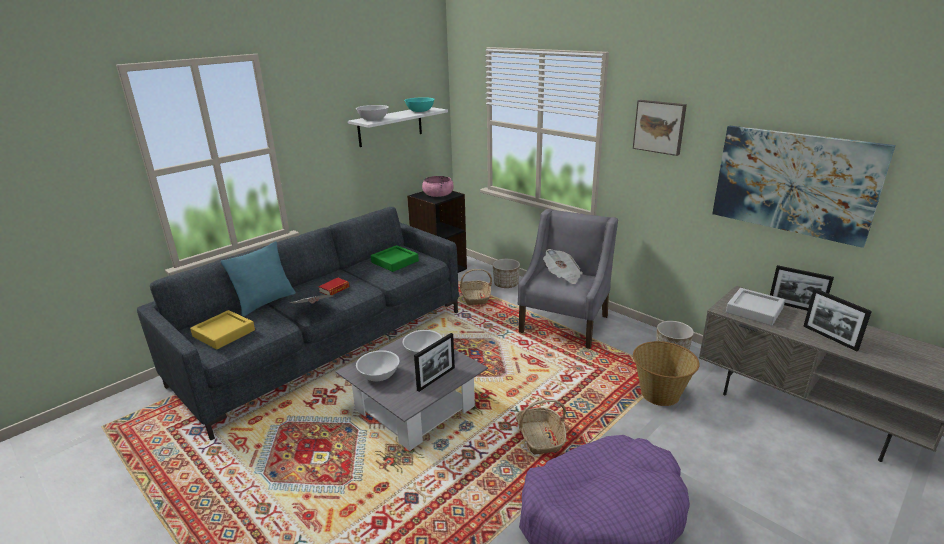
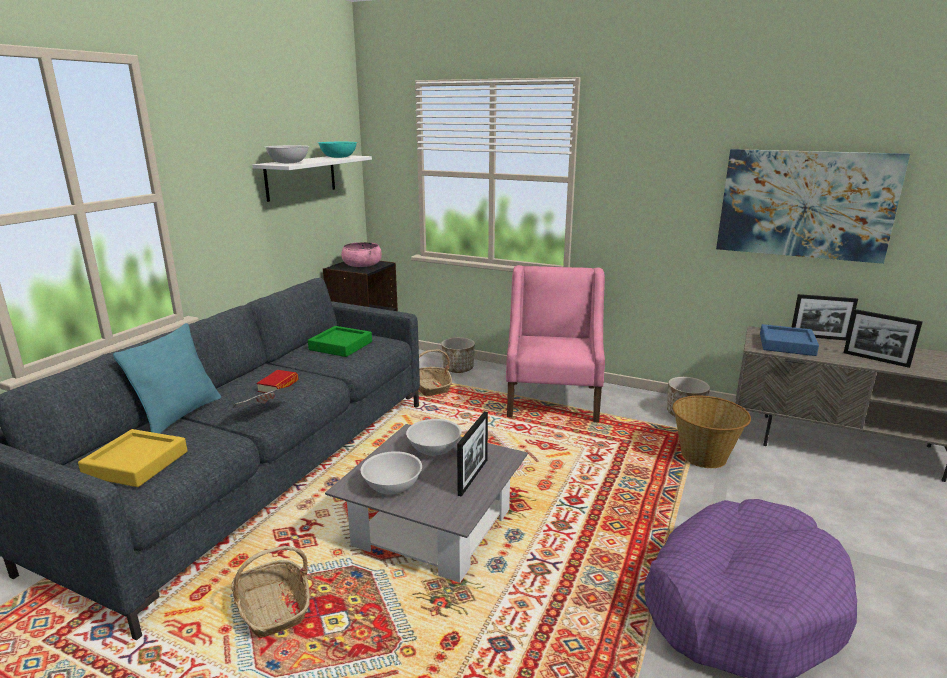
camera: 20 degrees left, 5 degrees down
(540, 437) = (611, 529): basket -> basket (273, 608)
(562, 276) = (553, 340): newspaper -> none
(565, 323) = (553, 400): grey armchair -> pink armchair
(659, 126) = (647, 158): picture -> none
(754, 310) = (786, 345): grey tray -> blue tray

